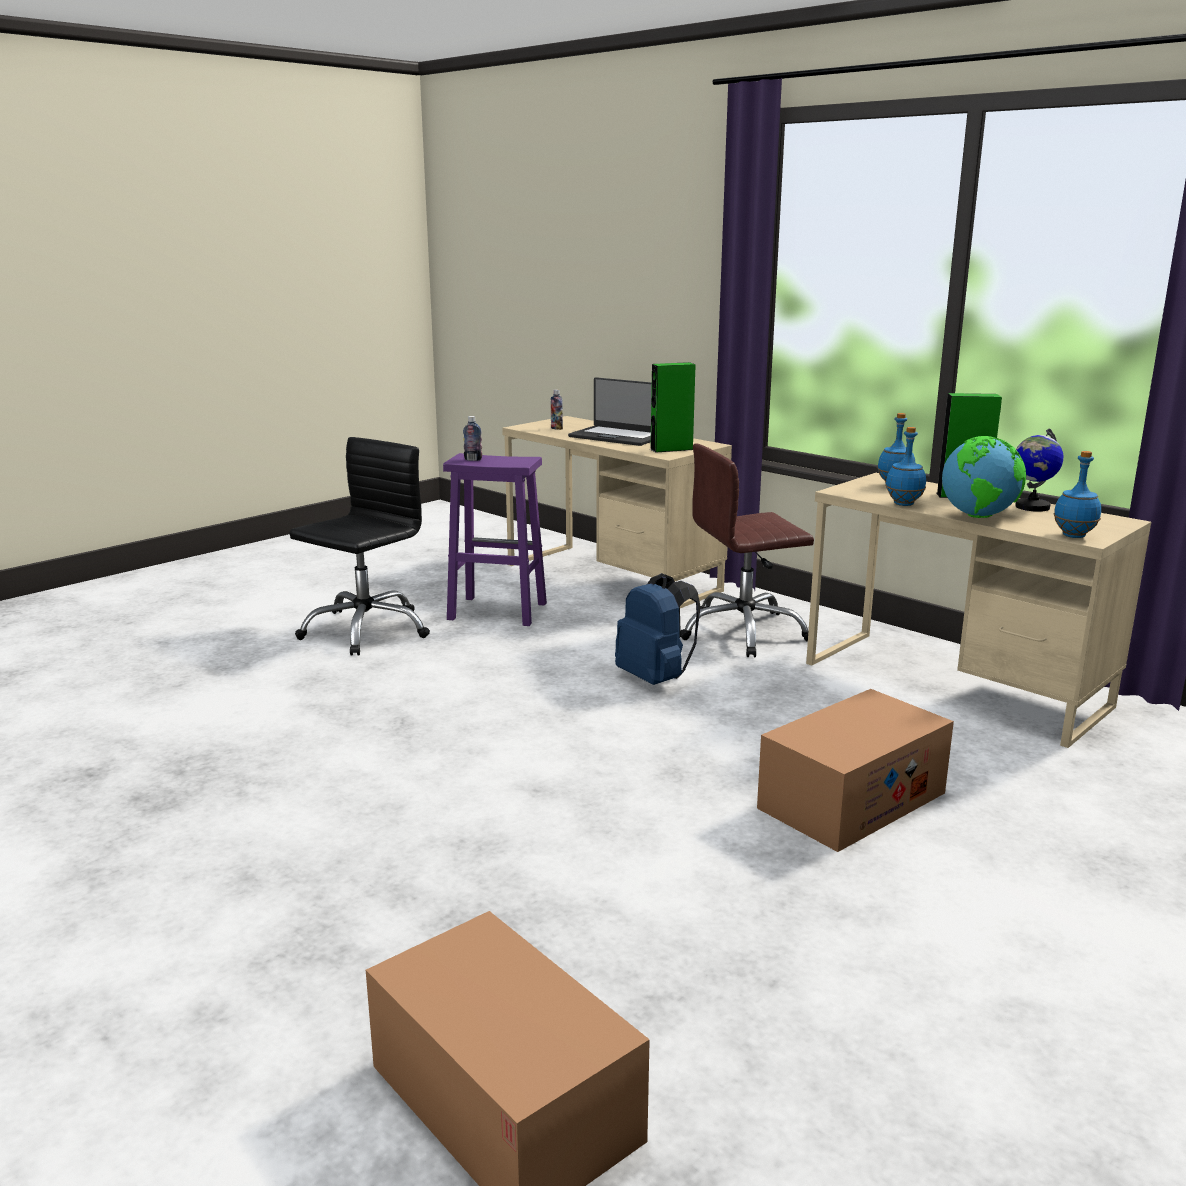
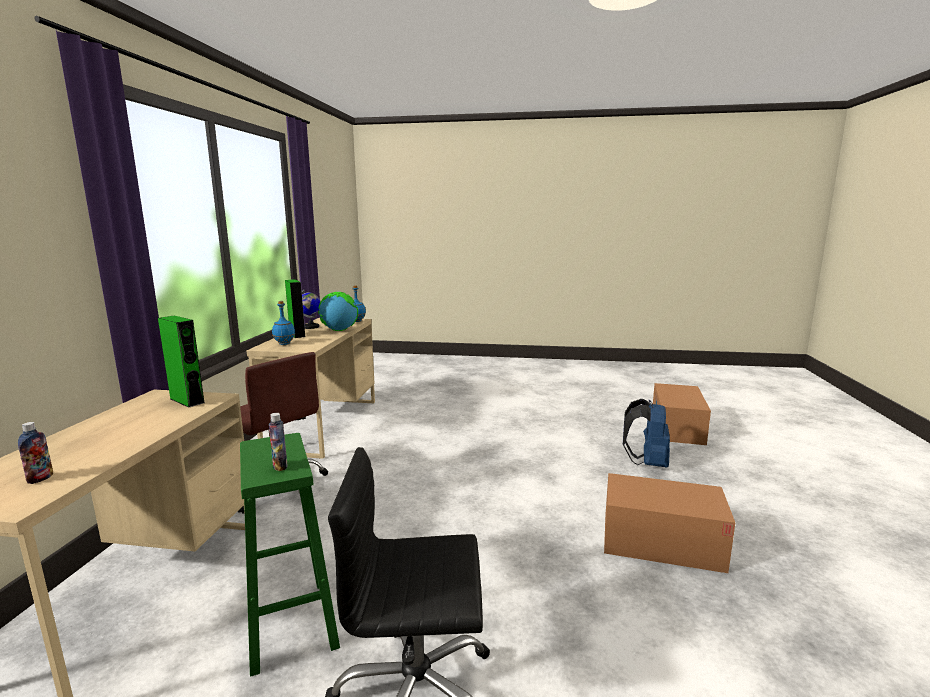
camera: 125 degrees left, 5 degrees down
(496, 611) = (292, 625): purple stool -> green stool
(618, 436) = (113, 433): laptop -> none
(656, 679) = (387, 491): blue backpack -> blue backpack (647, 463)
(851, 800) = (464, 423): cardboard box -> cardboard box (661, 542)
(903, 504) = (327, 339): blue bottle -> none

